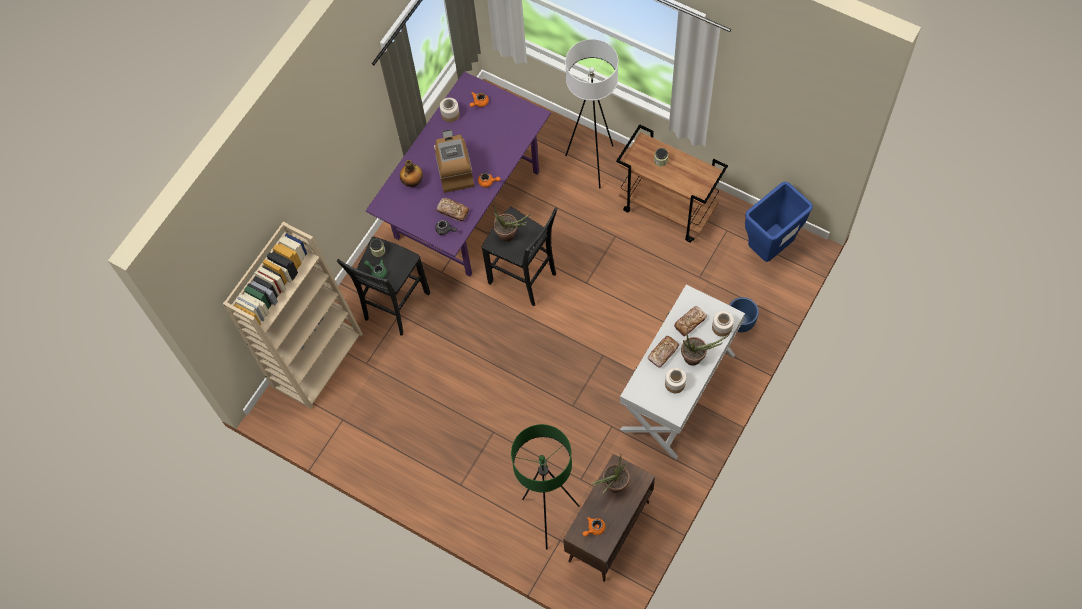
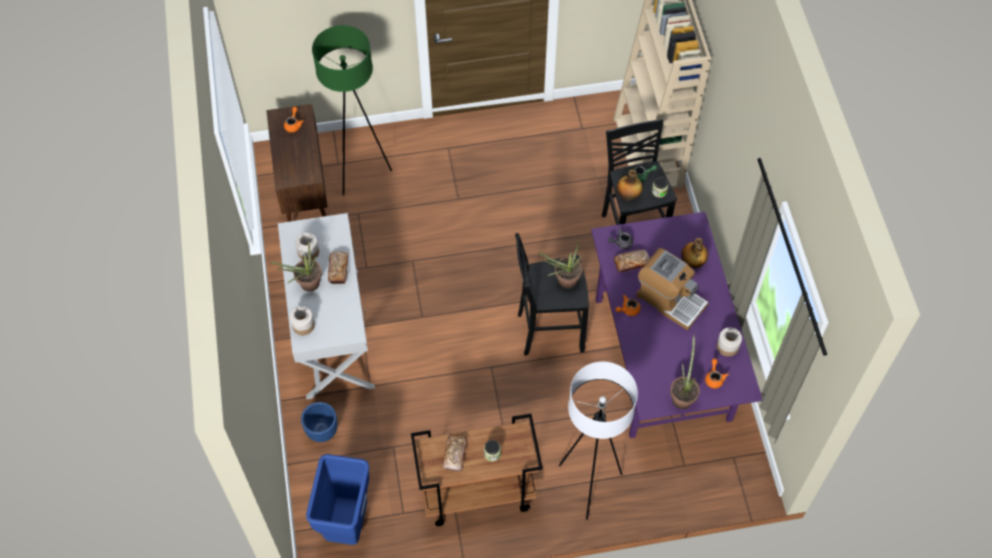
camera: 135 degrees right, 5 degrees down
(403, 263) = (628, 196): none -> bottle
(612, 486) = (303, 160): potted plant -> potted plant (682, 395)
(690, 322) = (335, 310): bread -> bread (455, 454)

